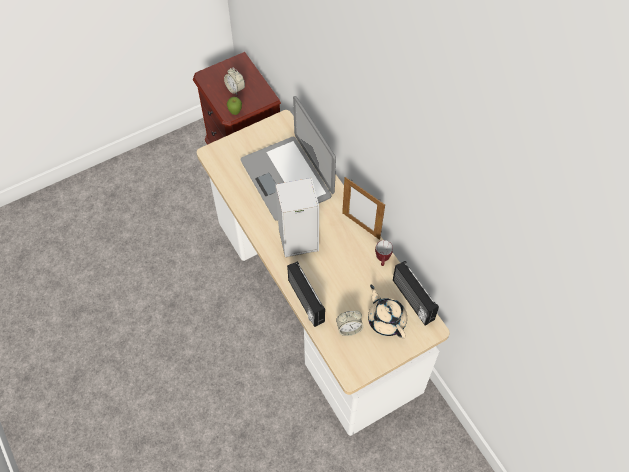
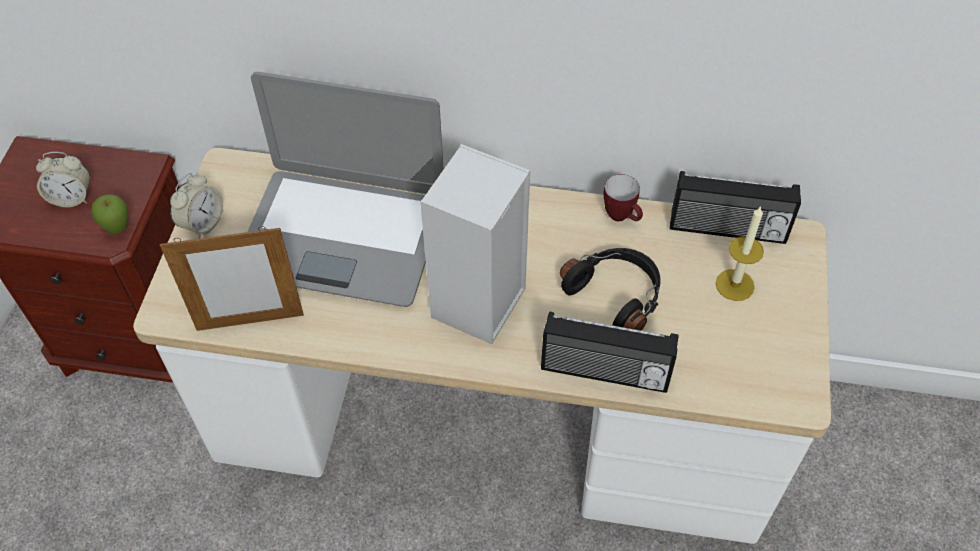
camera: 50 degrees left, 5 degrees down
(343, 282) = (616, 295): none -> black headphones
(349, 328) = (709, 345): alarm clock -> alarm clock (202, 223)
(361, 226) = (533, 202): picture frame -> picture frame (250, 322)
(386, 320) = (734, 285): beige teapot -> candle

